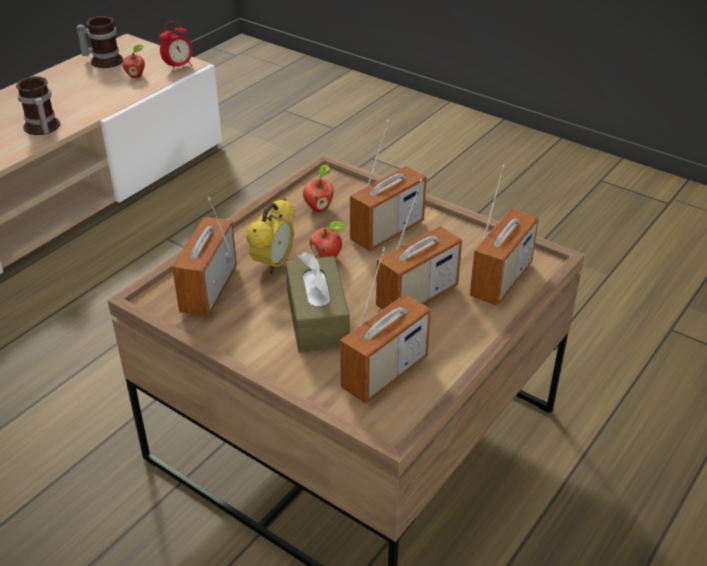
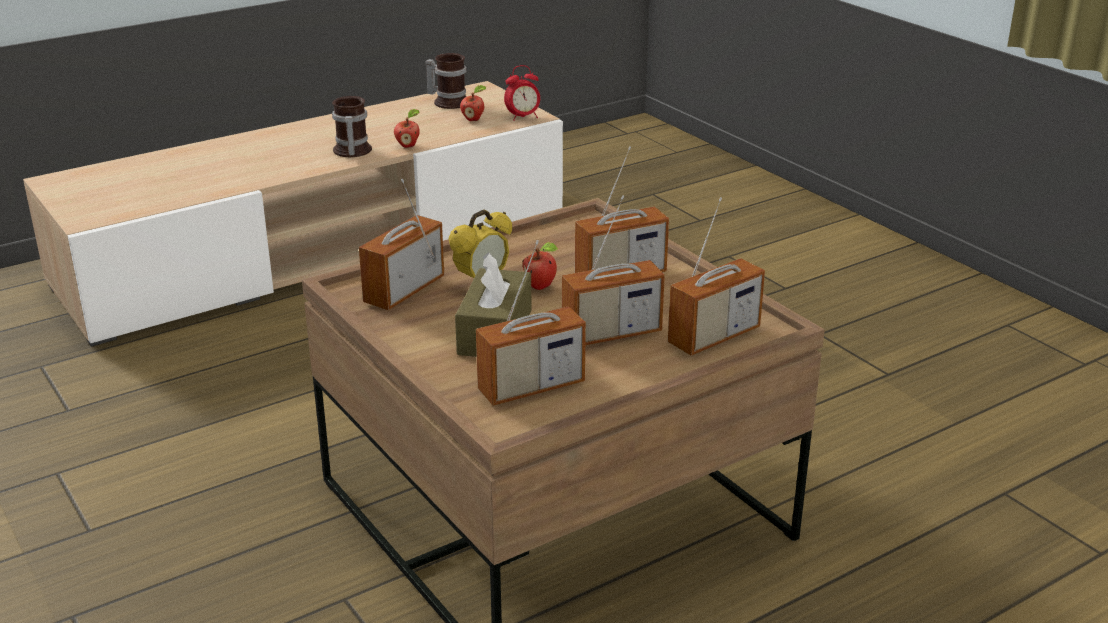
camera: 20 degrees right, 10 degrees down
(318, 208) = (562, 244): apple -> apple (408, 145)

